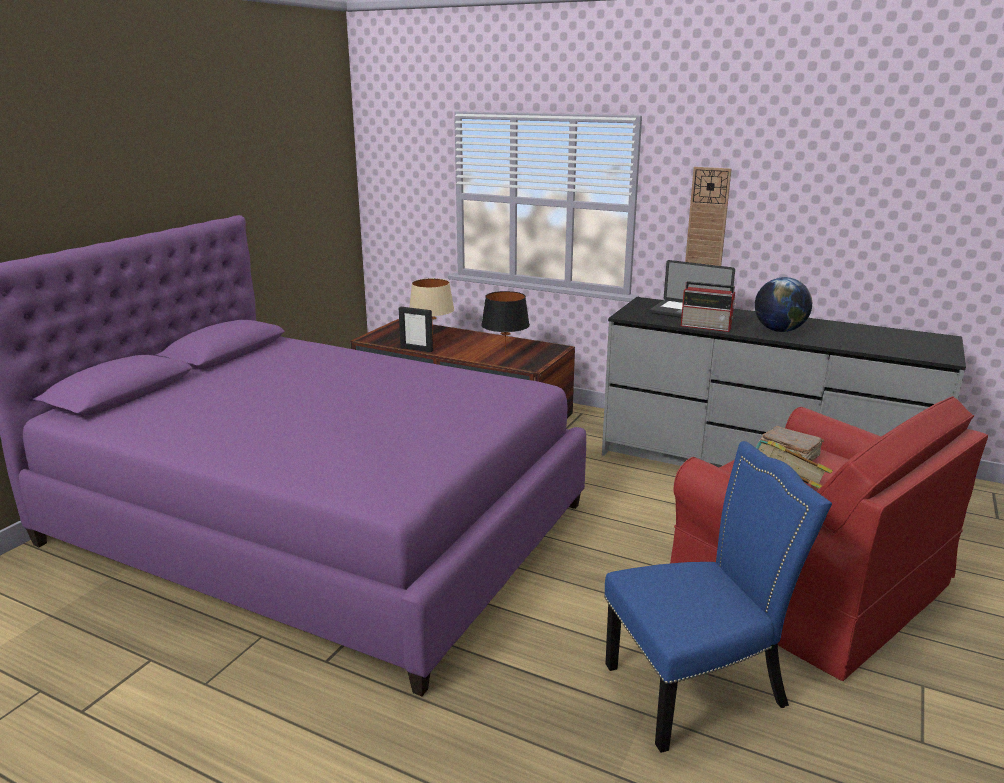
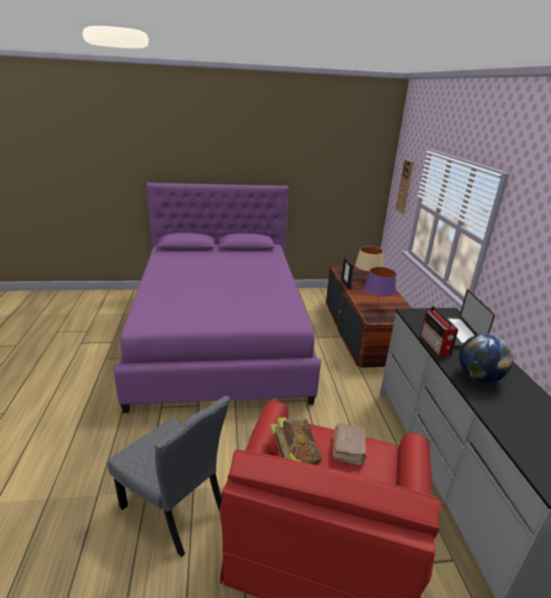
camera: 55 degrees right, 5 degrees up
(505, 355) = (376, 307): black table lamp -> purple table lamp
(693, 690) = (174, 506): blue chair -> grey chair
(707, 217) = (522, 269): wall clock -> wall clock (404, 186)

